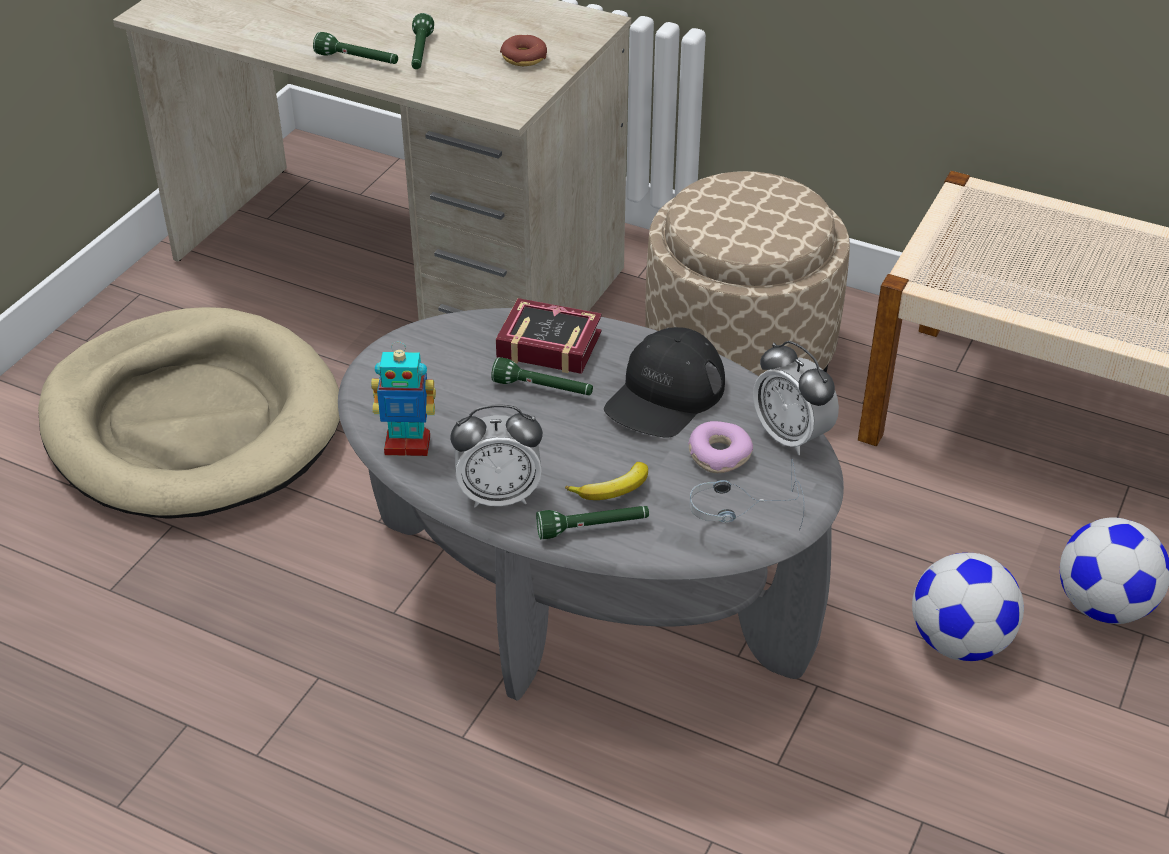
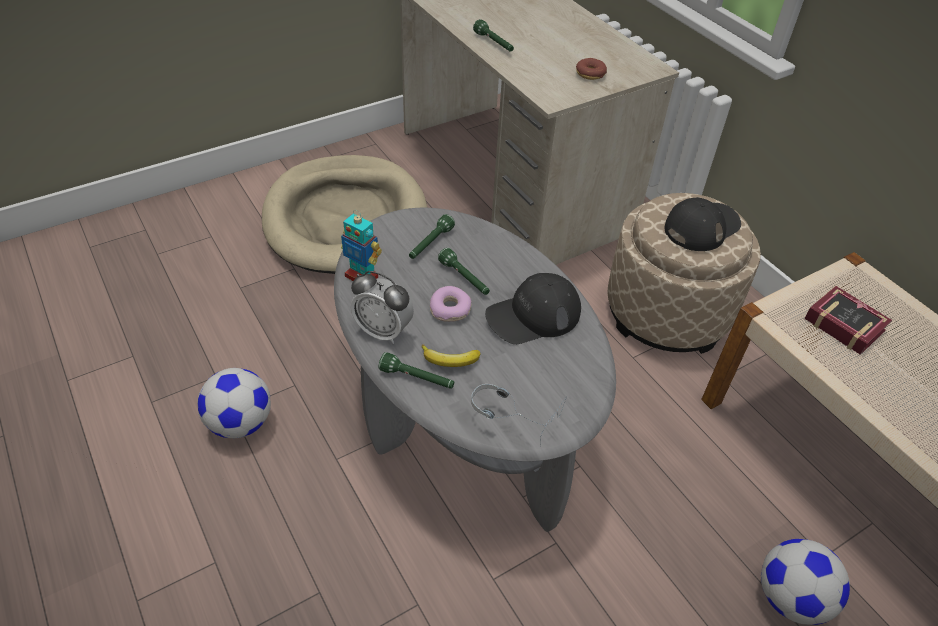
camera: 30 degrees right, 5 degrees up
(420, 53) = (532, 51): green flashlight -> green flashlight (430, 244)
(546, 342) = (491, 251): book -> book (842, 322)
(719, 455) = (533, 370): donut -> donut (450, 309)
(761, 211) = (701, 227): none -> black cap
(791, 436) = (589, 380): alarm clock -> none
(959, 641) = (669, 566): football -> football (241, 423)

